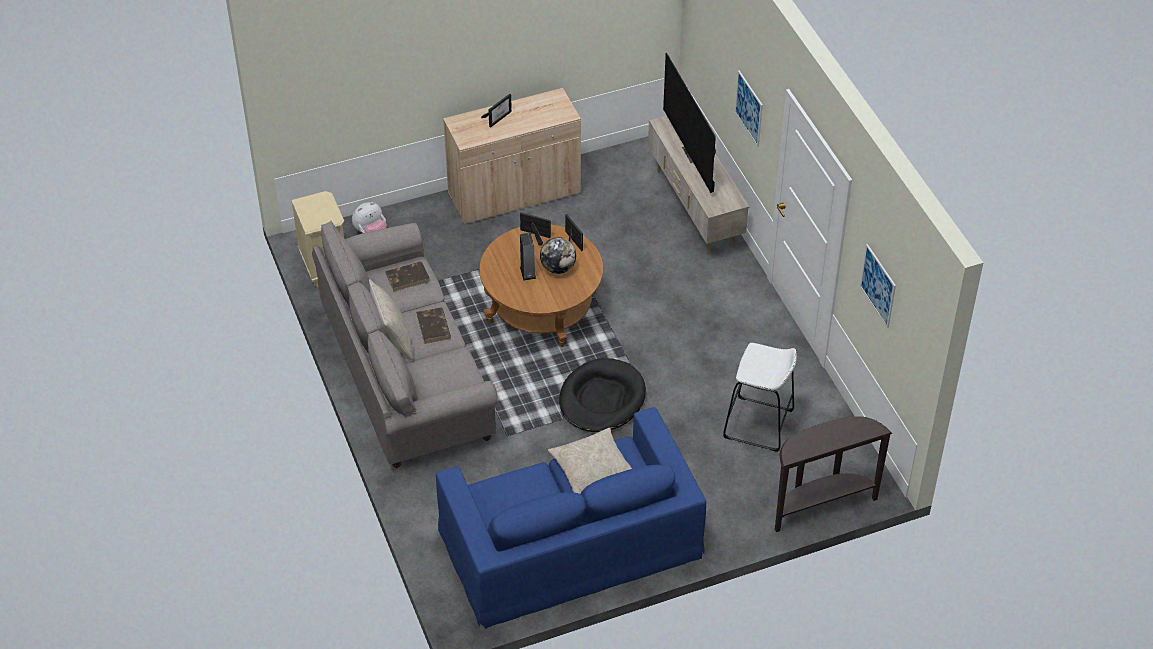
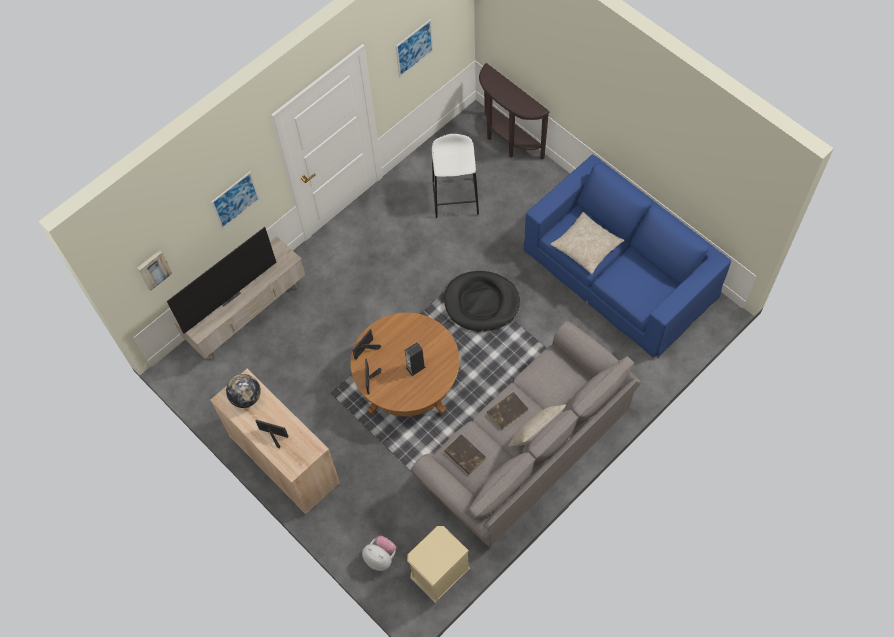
camera: 110 degrees left, 15 degrees up
(558, 268) = (400, 348): globe -> globe (246, 397)
(701, 42) = (153, 269): none -> picture

